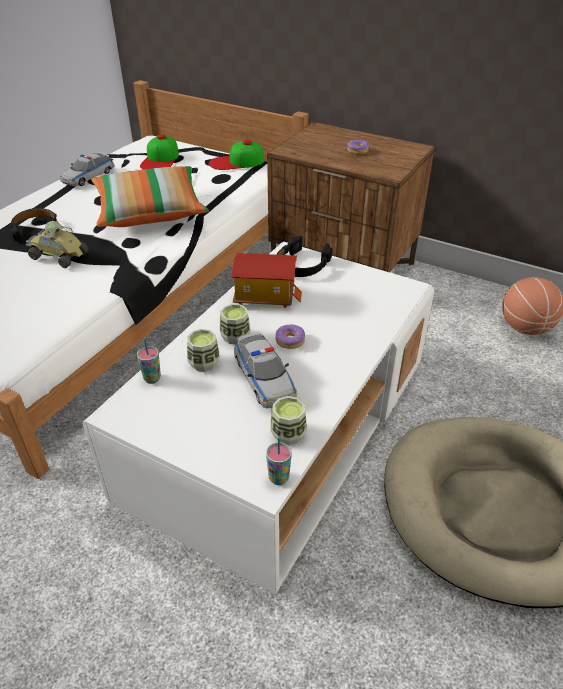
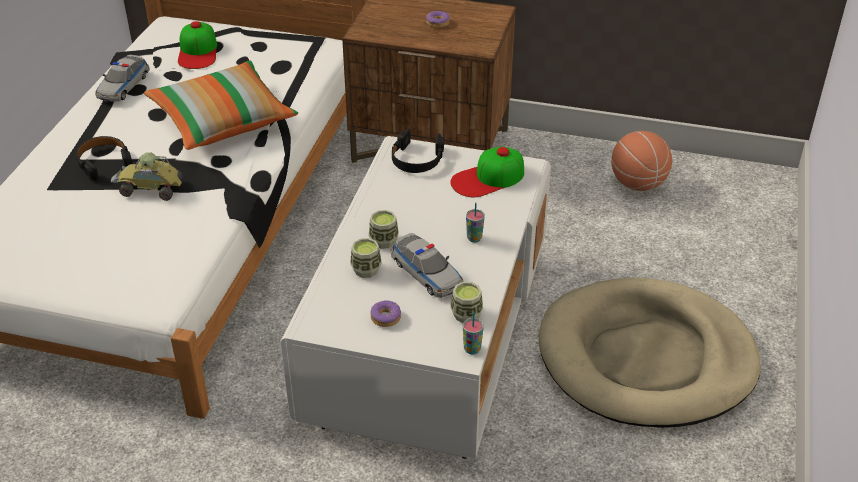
camera: 15 degrees left, 0 degrees up
(152, 379) = (325, 292): cup -> cup (474, 238)
(236, 162) = (289, 43): cap -> cap (488, 178)
(265, 296) = (394, 197): toy house -> none
(290, 341) = (436, 236): donut -> donut (386, 317)

